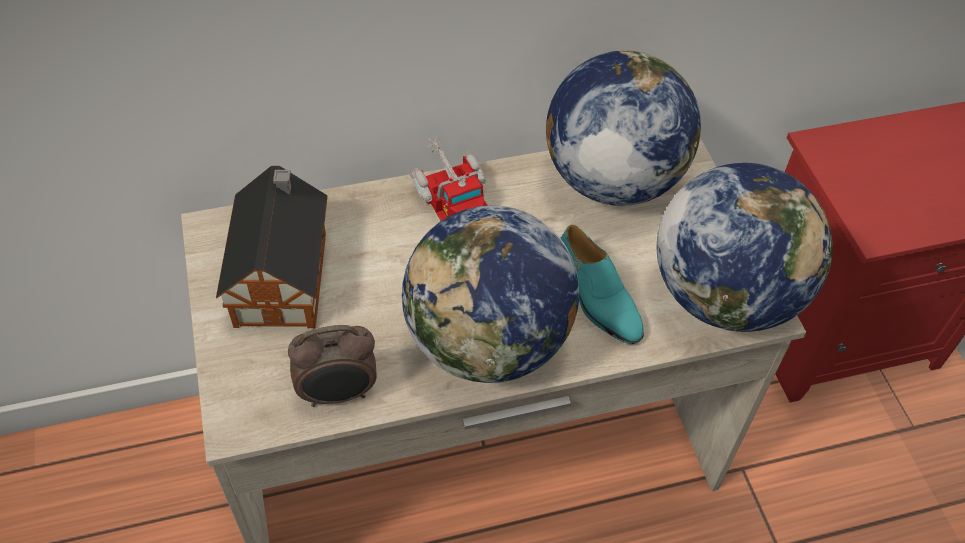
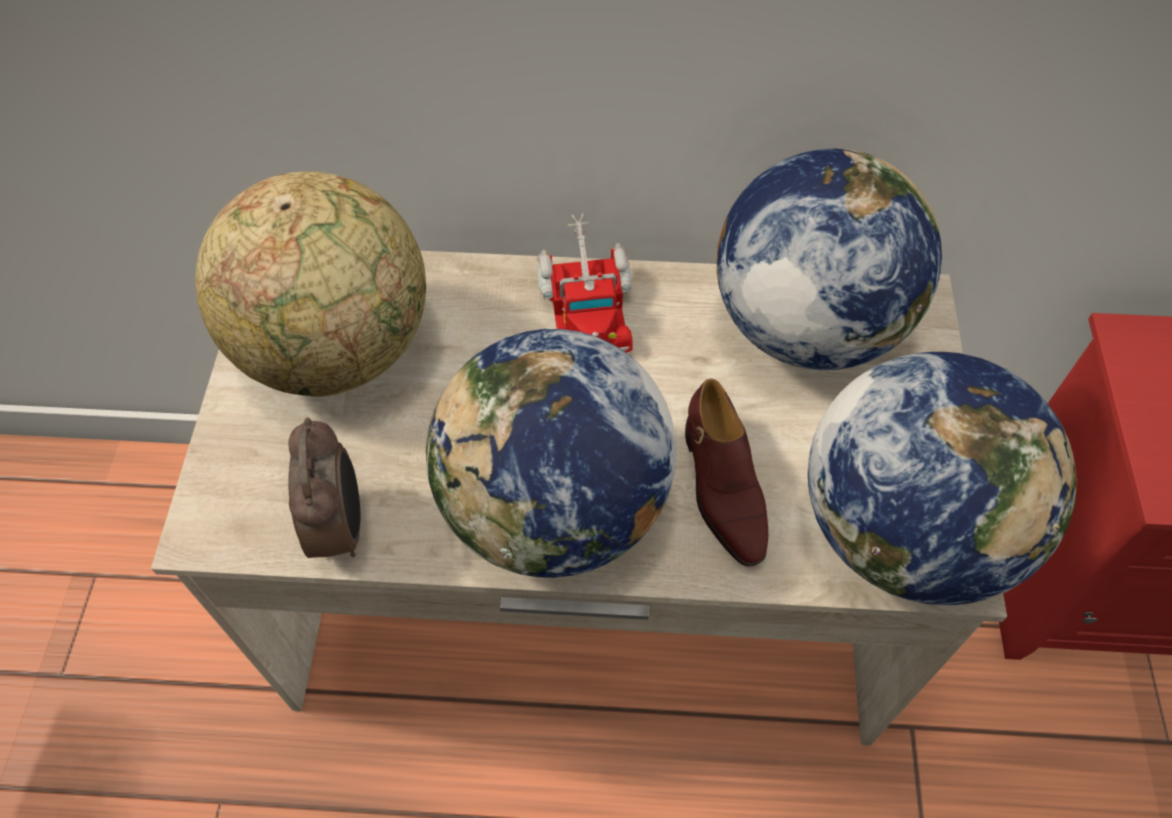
camera: 20 degrees right, 5 degrees up
(283, 274) = (338, 349): toy house -> globe
(338, 394) = (340, 526): alarm clock -> alarm clock turned 105 degrees counterclockwise
(596, 299) = (722, 488): turquoise shoe -> brown shoe

